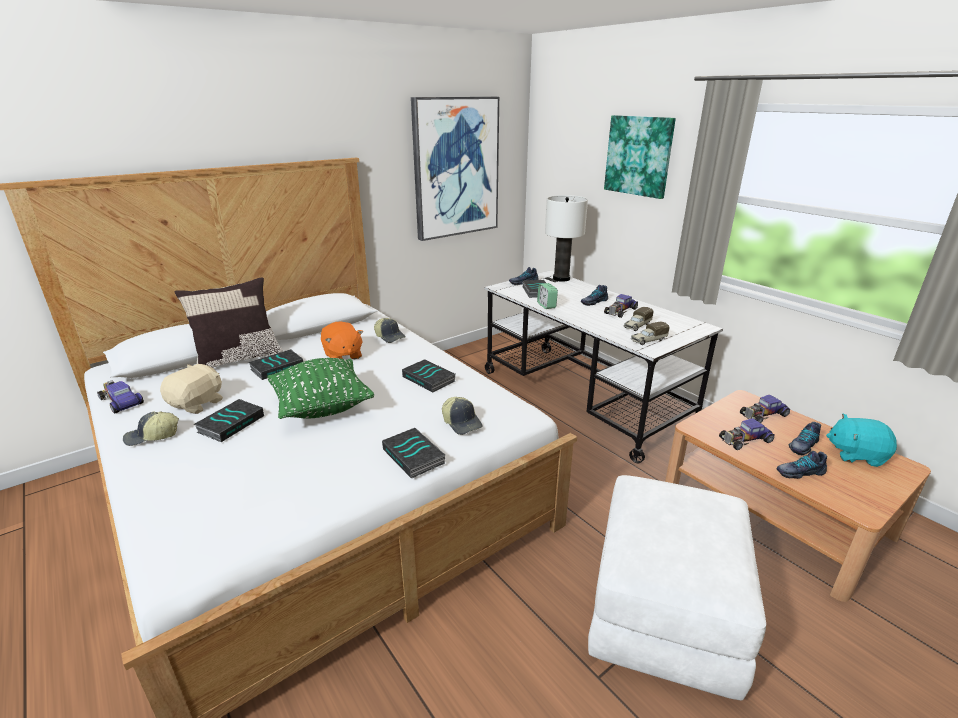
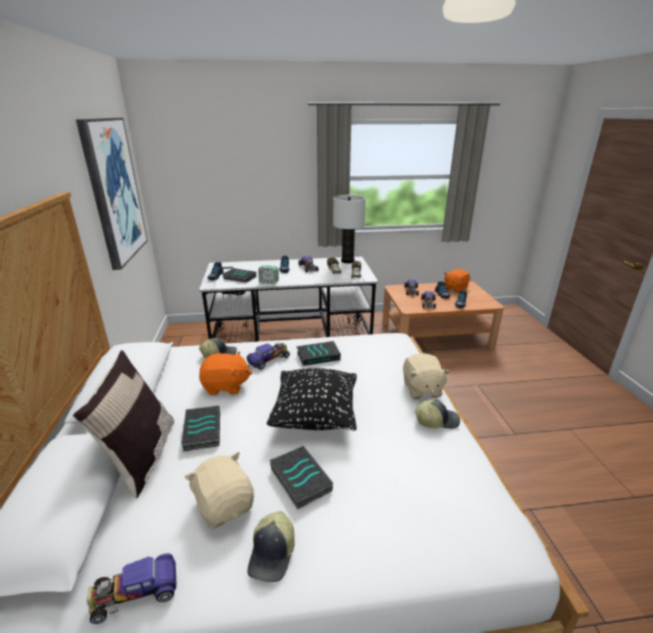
camera: 60 degrees left, 0 degrees up
(322, 407) = (315, 416): green pillow -> black pillow
(400, 358) = (269, 359): none -> toy car
(415, 456) = (421, 389): book -> beige plush toy
(462, 423) = (392, 360): cap -> cap (436, 420)
(561, 278) = (231, 264): white table lamp -> white table lamp (347, 261)
(639, 156) = (264, 159): picture -> none
(665, 611) = (482, 394): white ottoman -> none
(855, 454) = (455, 288): turquoise plush toy -> orange plush toy

